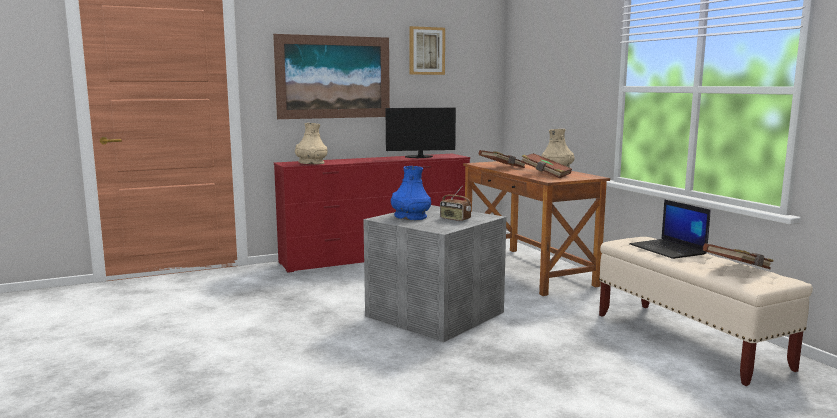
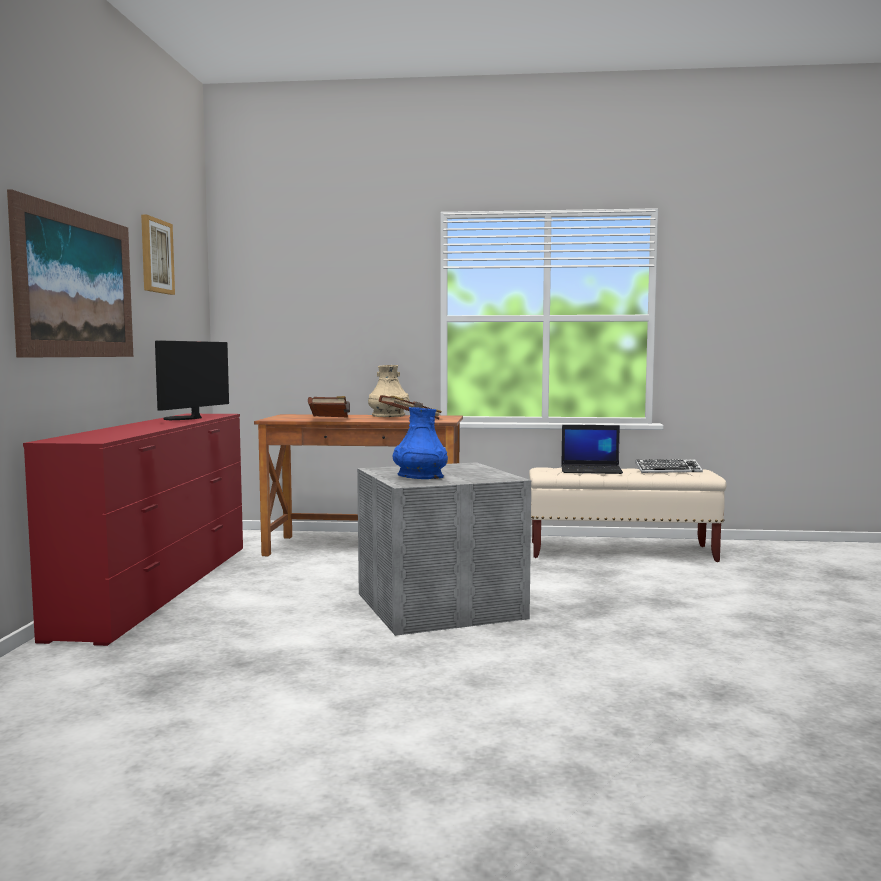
camera: 60 degrees left, 5 degrees down
(311, 163) = (104, 436): beige vase -> none
(455, 219) = (462, 471): radio -> none
(738, 269) = (668, 470): brown book -> keyboard

